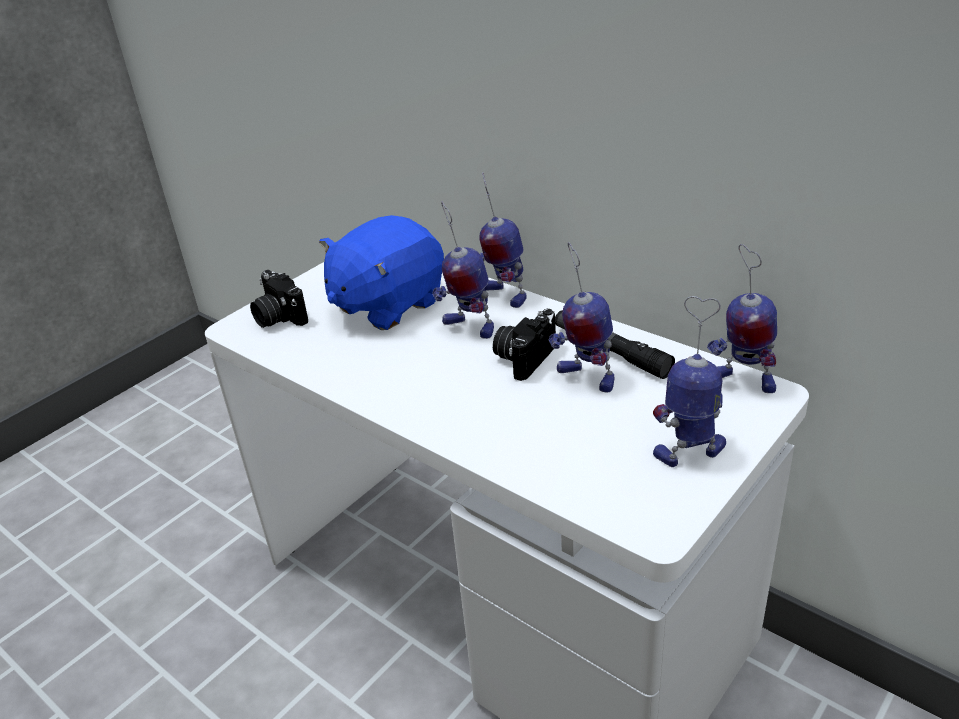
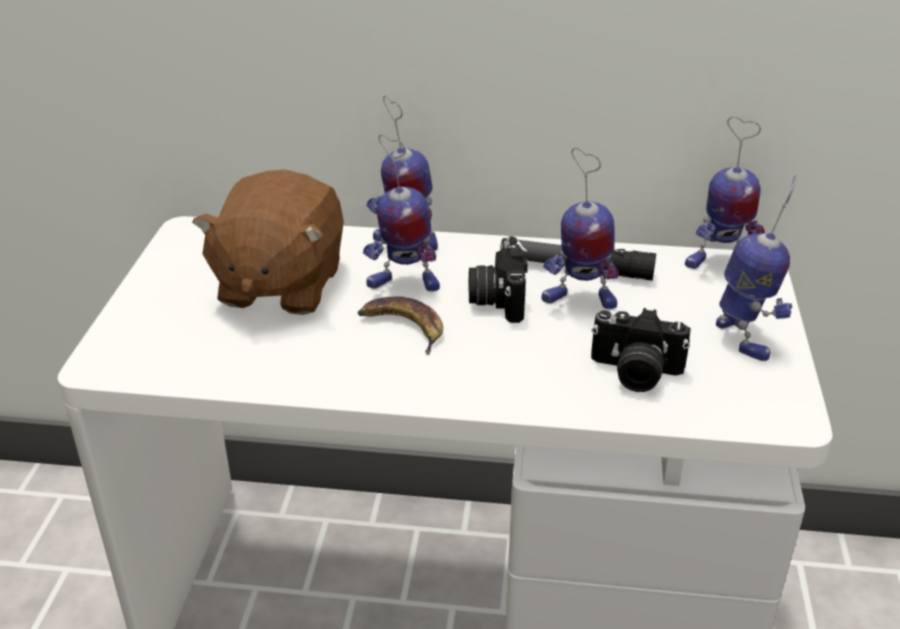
camera: 35 degrees left, 0 degrees up
(278, 317) = (150, 336): camera -> camera (634, 373)
(387, 304) = (279, 285): blue plush toy -> brown plush toy
(436, 359) = (403, 327): none -> banana
(691, 451) = (744, 338): toy robot -> toy robot turned 120 degrees clockwise

